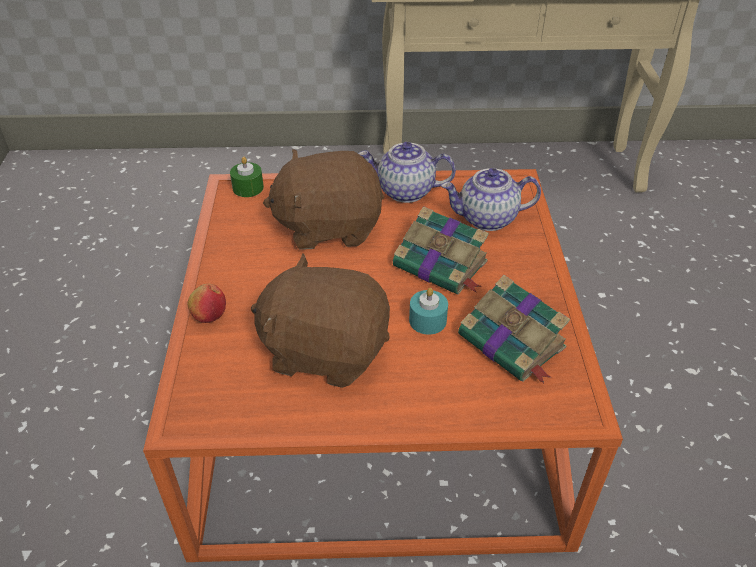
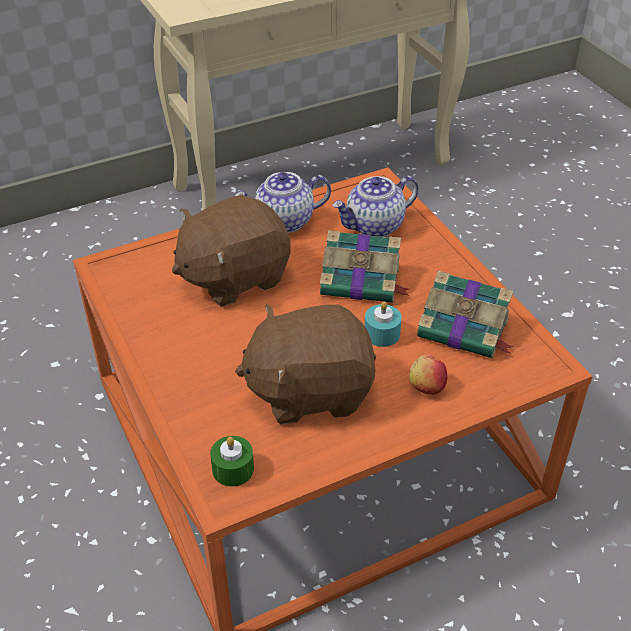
camera: 25 degrees left, 0 degrees up
(209, 314) = (178, 395): apple -> apple (426, 386)
(248, 188) = (125, 262): green candle -> green candle (233, 469)

